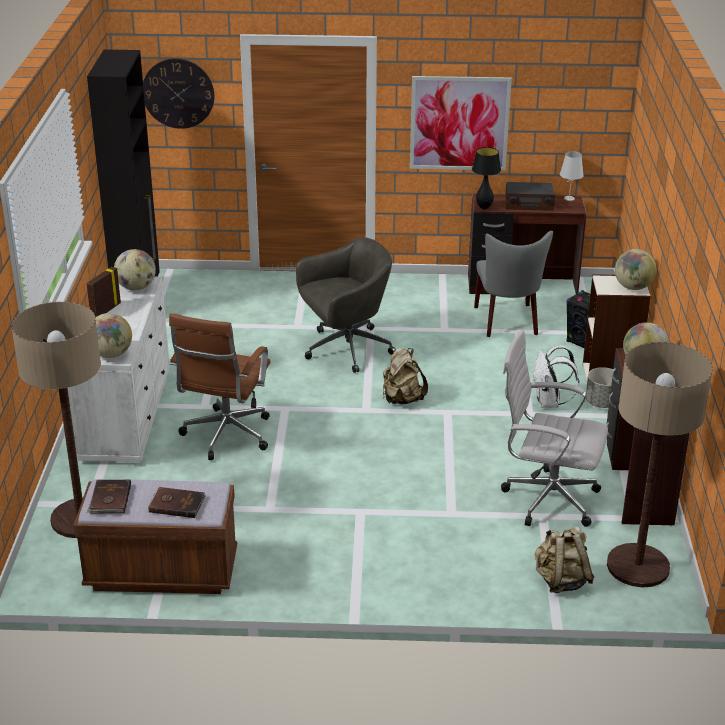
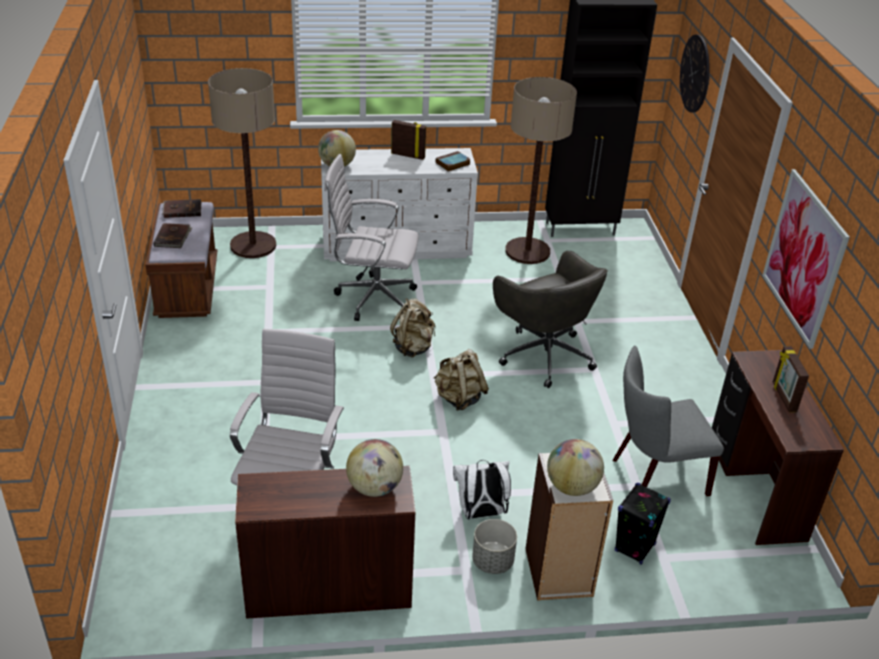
camera: 80 degrees right, 5 degrees up
(136, 288) = (452, 164): globe -> book
(225, 437) = (372, 298): brown office chair -> white office chair
(484, 207) = (747, 359): black table lamp -> none
(528, 203) = (783, 397): radio -> picture frame
(561, 580) = (156, 518): beige backpack -> beige backpack (413, 347)
(569, 198) = (824, 436): white table lamp -> none
(638, 566) = (174, 581): floor lamp -> floor lamp (527, 251)

